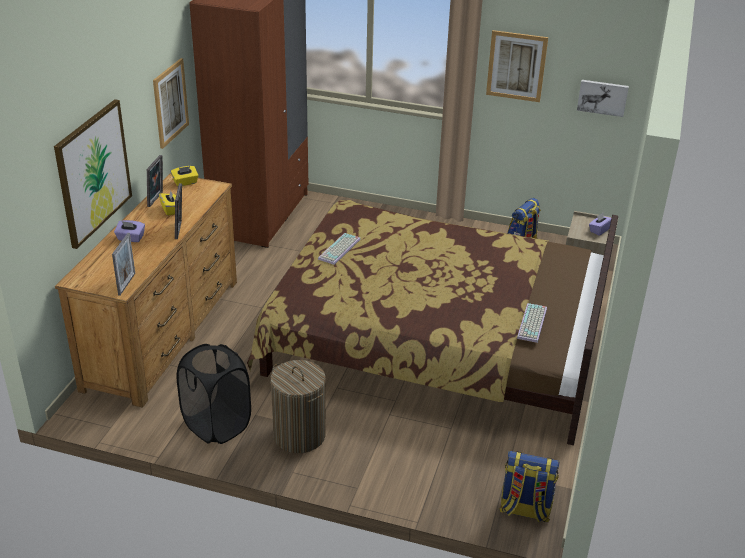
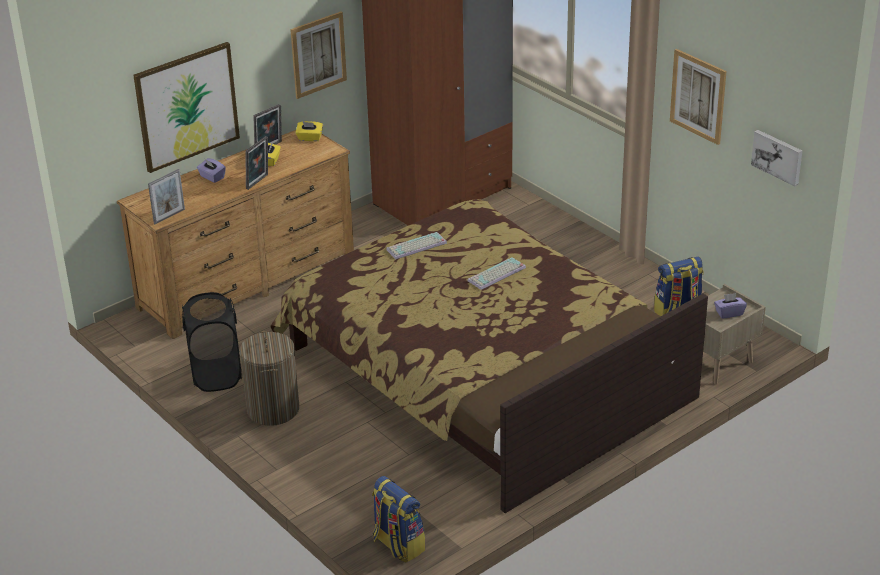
camera: 35 degrees right, 0 degrees up
(533, 324) = (516, 375): keyboard -> keyboard (497, 275)

